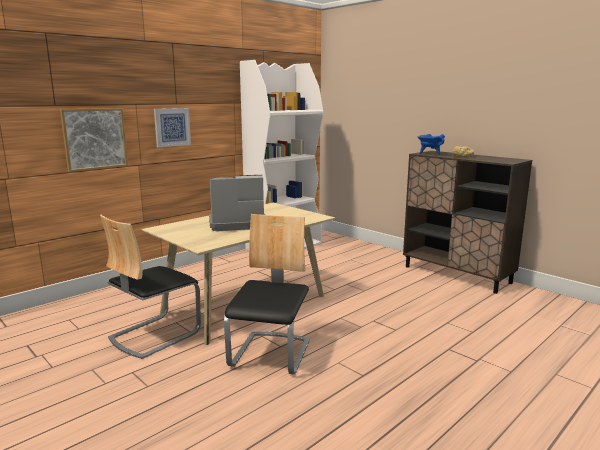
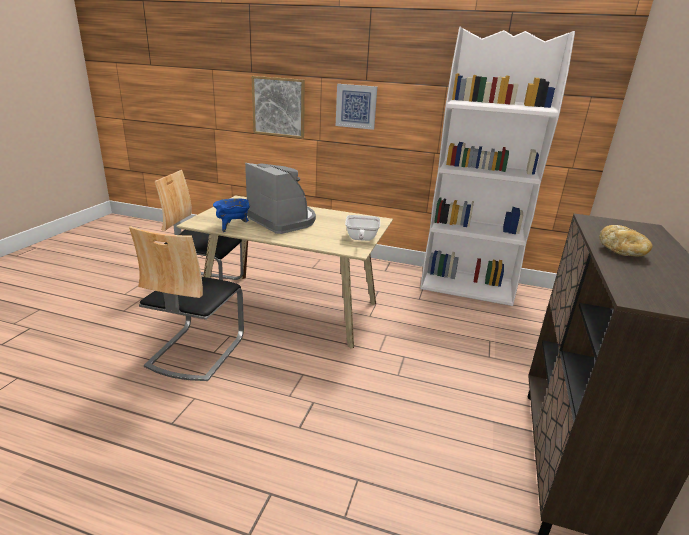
camera: 60 degrees right, 10 degrees up
(271, 354) = (195, 351): chair -> chair turned 120 degrees clockwise
(302, 213) = (361, 239): none -> frying pan
(430, 154) = (602, 226): blue cooking pot -> blue cooking pot (233, 227)

